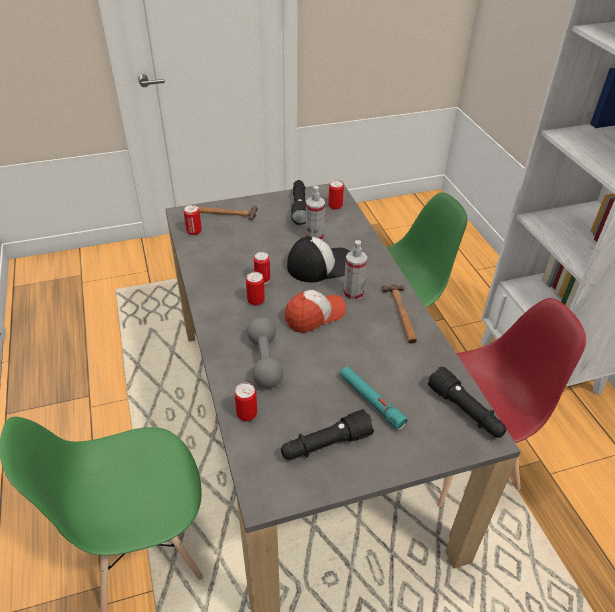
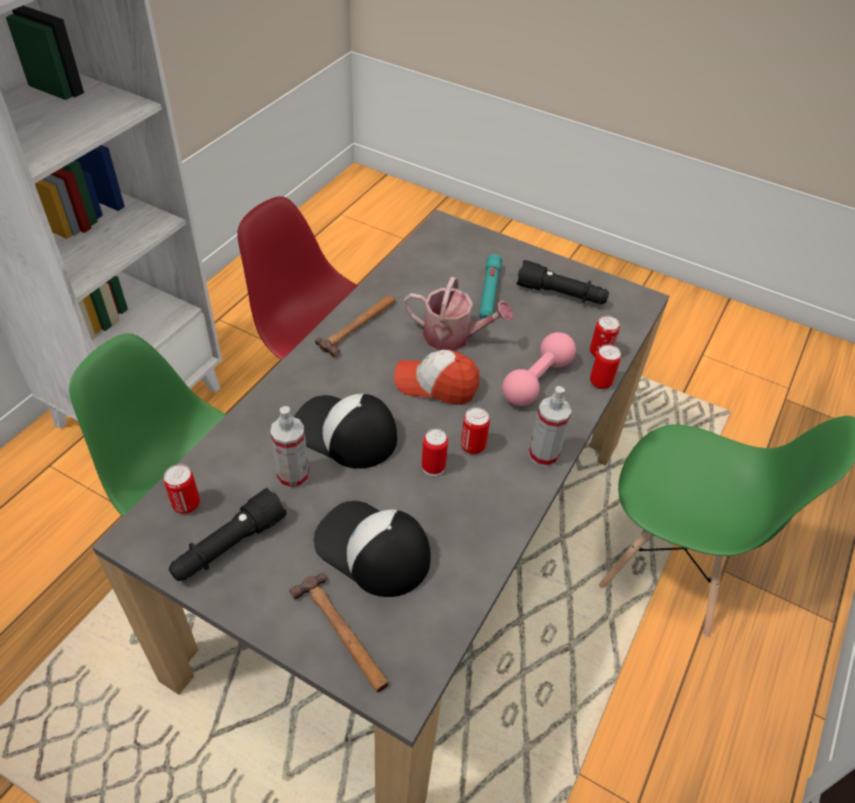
camera: 135 degrees left, 5 degrees up
(194, 231) = (425, 630): can -> can (600, 382)
(246, 238) = (372, 549): none -> cap
(265, 361) = (537, 380): grey dumbbell -> pink dumbbell
(345, 350) = (454, 337): none -> watering can
(353, 294) = (367, 376): spray bottle -> spray bottle (543, 455)
(465, 411) = (433, 243): black flashlight -> none

